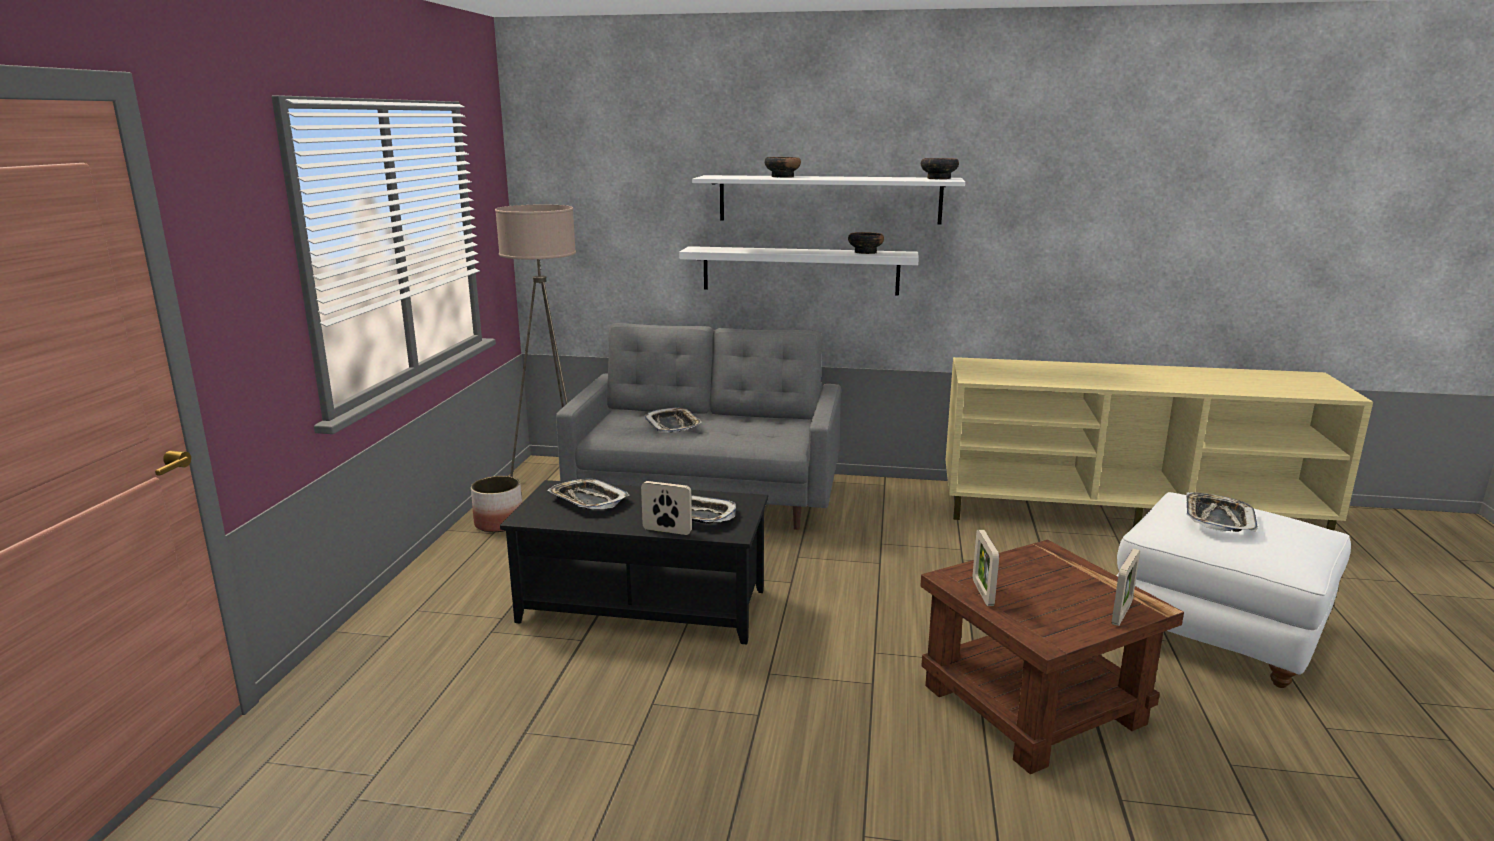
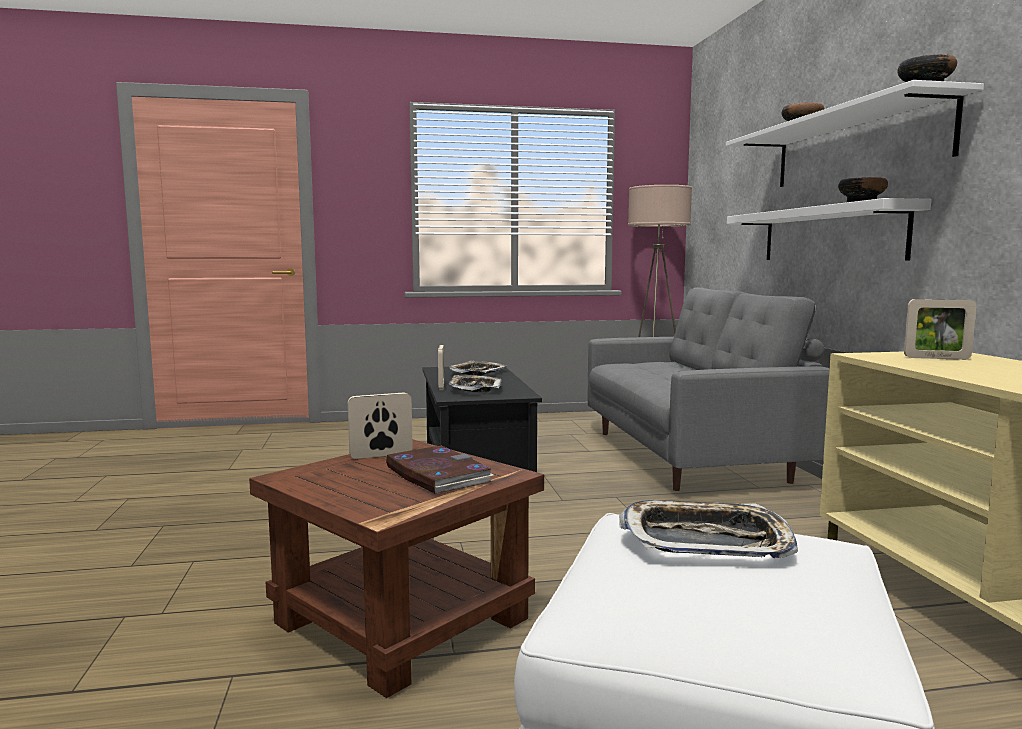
camera: 70 degrees right, 10 degrees down
(499, 523) = (557, 419): planter -> none
(673, 425) = (662, 371): tray -> none
(1048, 576) = (437, 475): none -> book
(1121, 613) = (357, 502): picture frame -> picture frame (936, 358)

